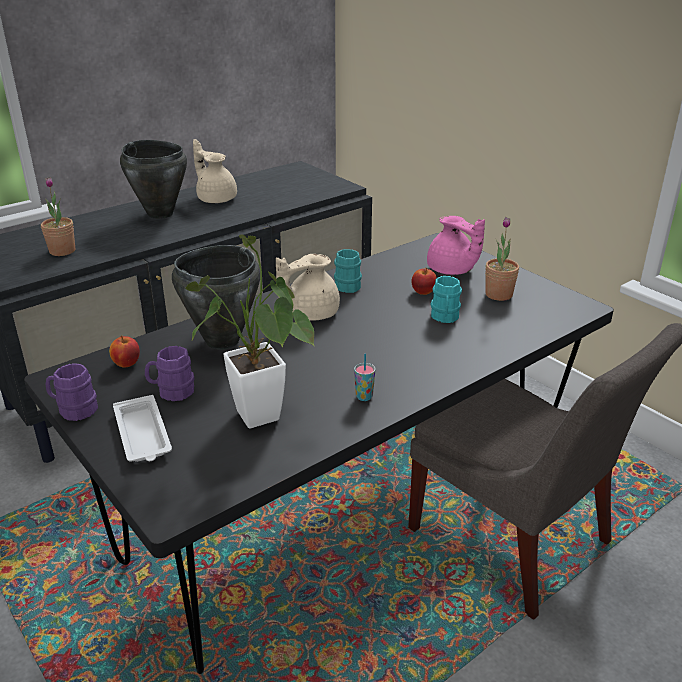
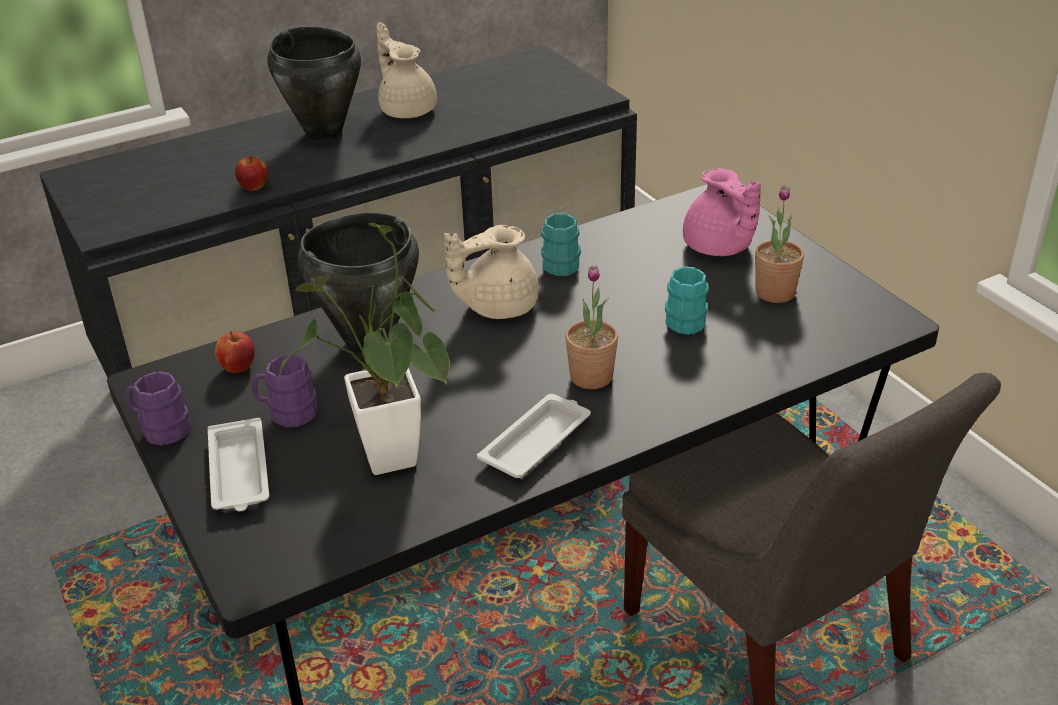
camera: 10 degrees right, 5 degrees up
(62, 251) = (182, 188): potted plant -> potted plant (591, 376)
(364, 397) = (537, 441): cup -> white tray
(423, 292) = (666, 281): apple -> apple (254, 187)

